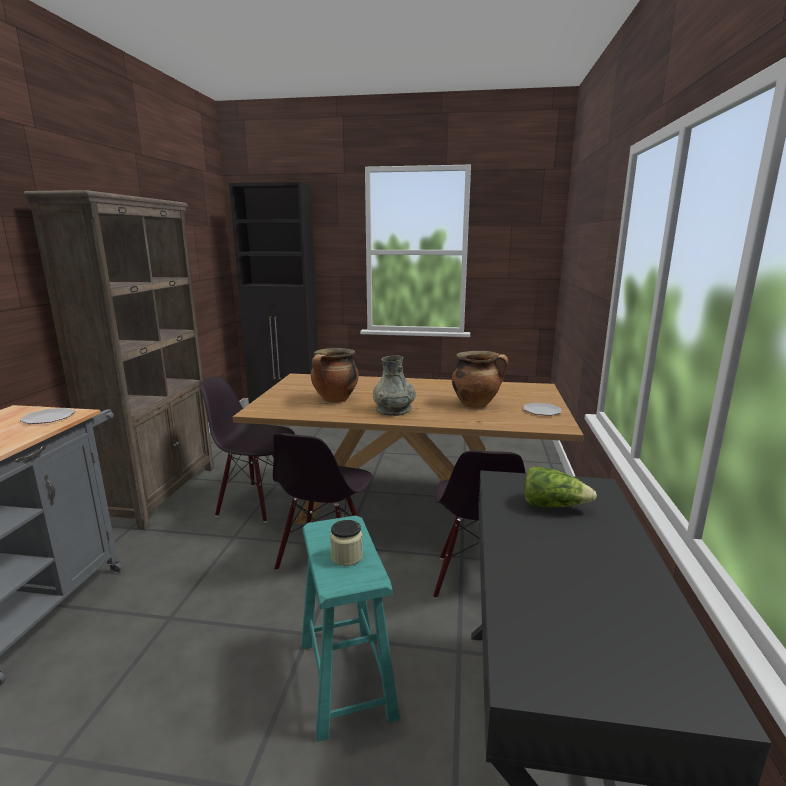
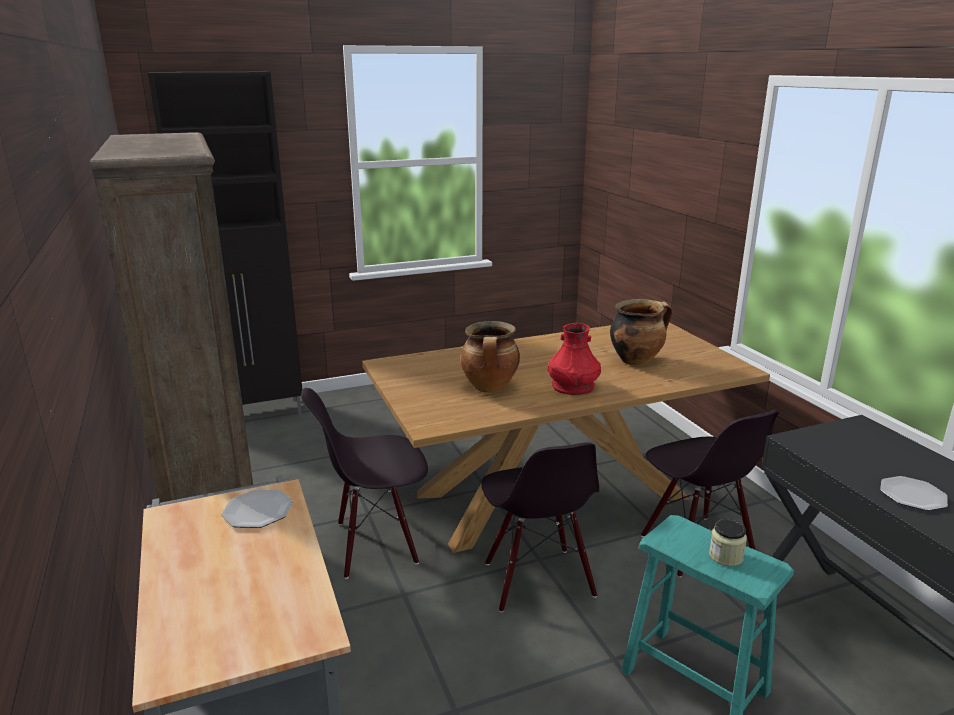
camera: 30 degrees left, 5 degrees up
(394, 410) = (573, 386): grey vase -> red vase
(542, 411) = (701, 355): plate -> plate (913, 496)
(553, 505) = (864, 452): lettuce -> none

